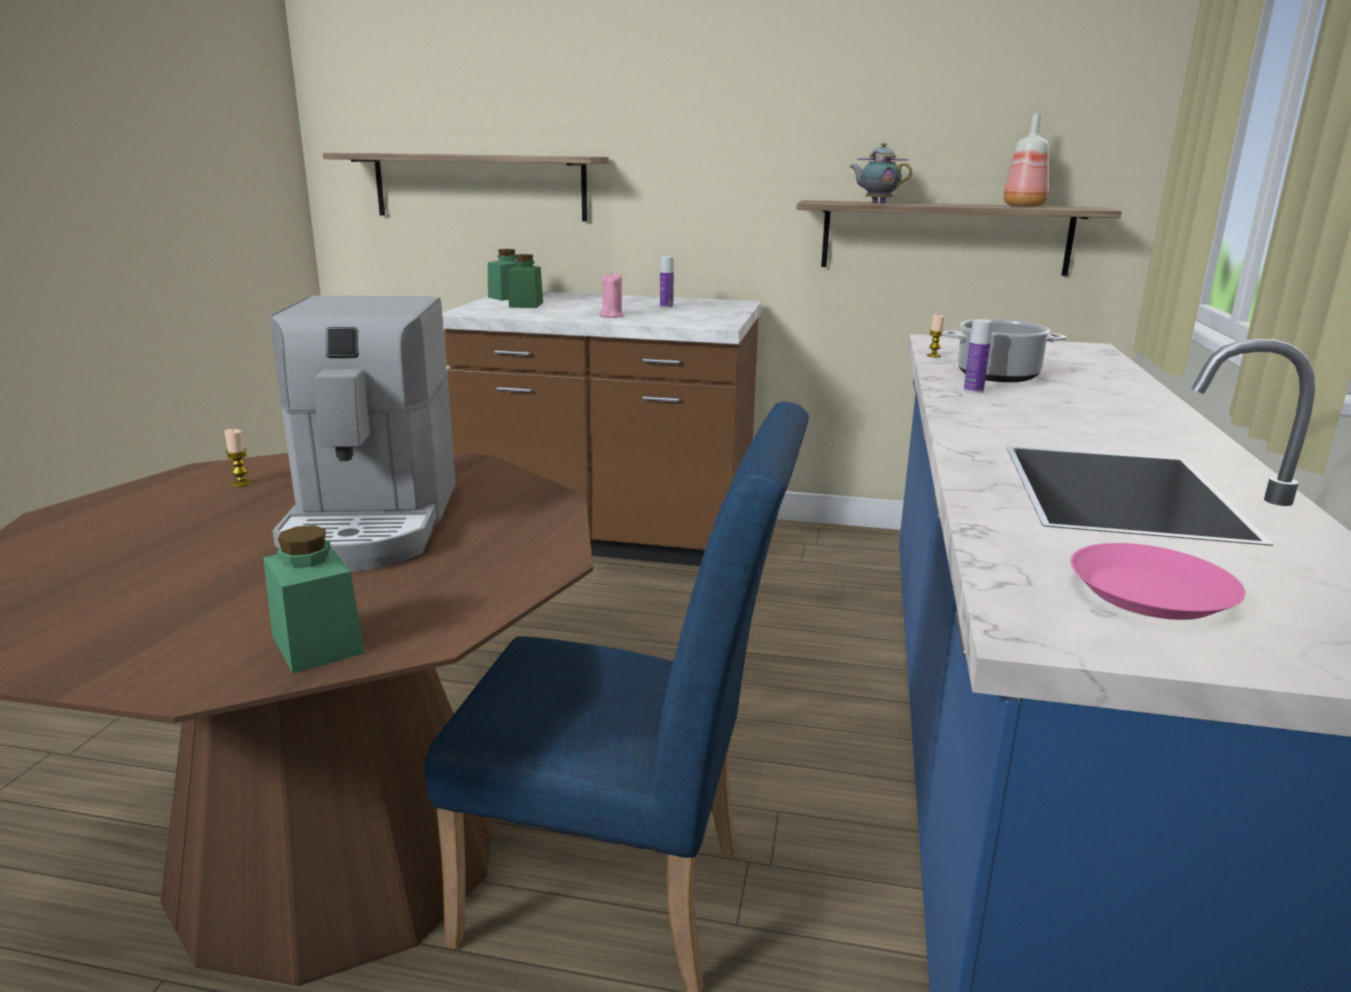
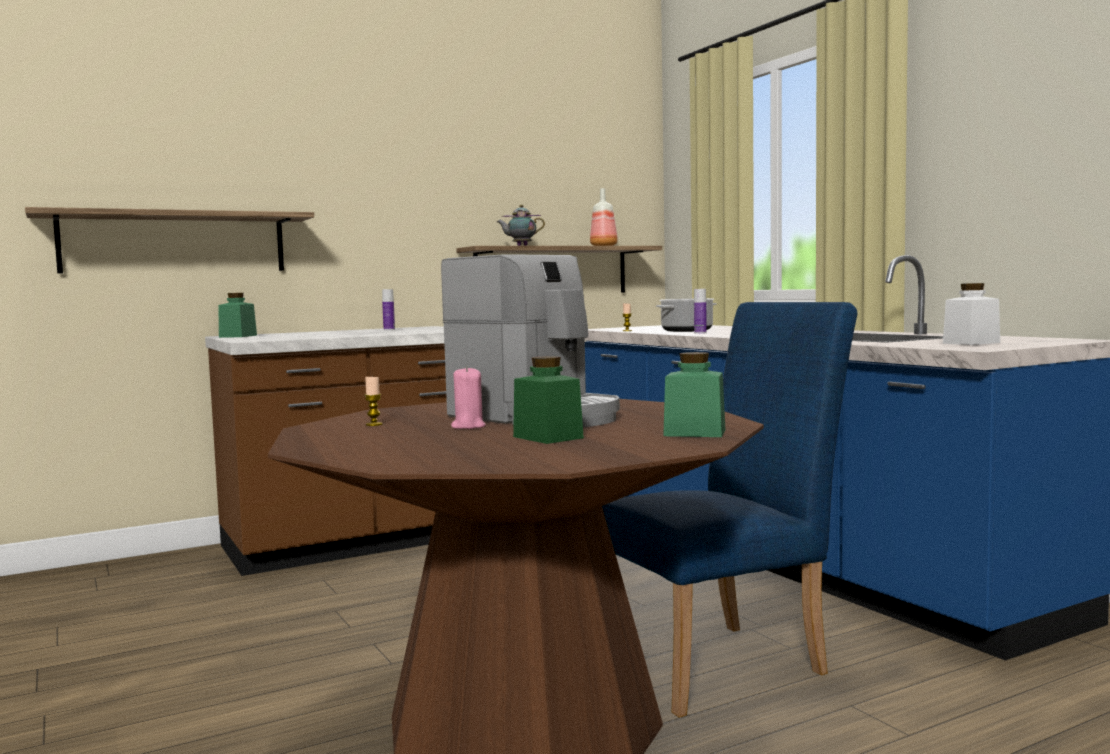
camera: 40 degrees left, 15 degrees down
(526, 305) = (278, 336): green jar -> green jar (548, 437)
(611, 316) = (376, 333): pink candle -> pink candle (468, 426)
(1149, 594) = (971, 343): pink plate -> white jar

